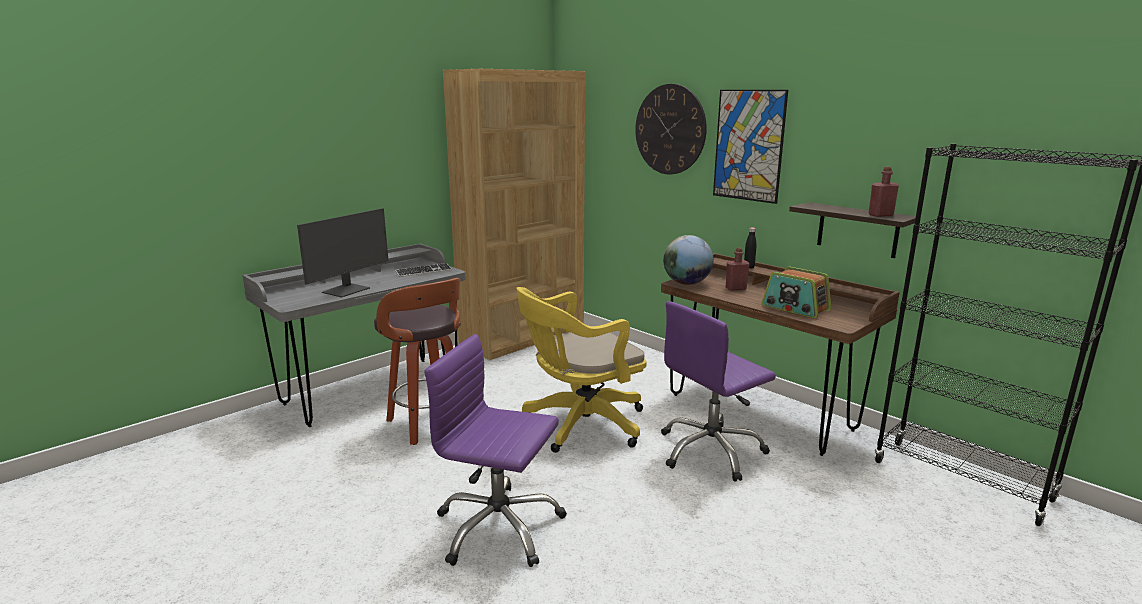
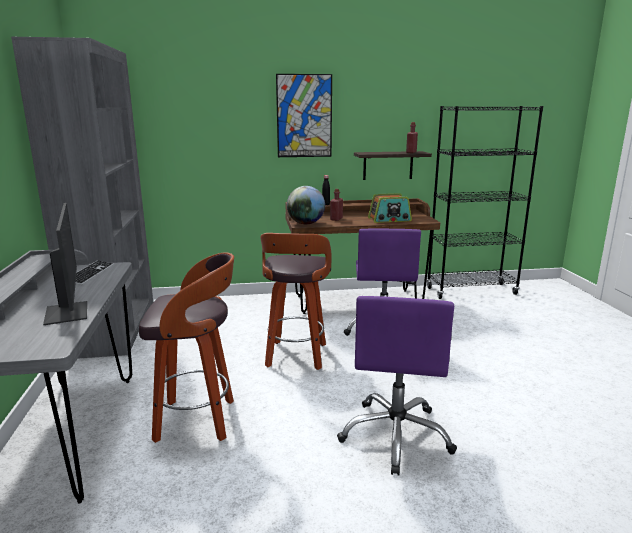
camera: 55 degrees left, 0 degrees up
(498, 528) = (396, 435): purple office chair -> purple office chair turned 45 degrees counterclockwise
(523, 337) = (115, 327): brown bookcase -> grey bookcase
(579, 425) = (296, 356): yellow office chair -> stool
(670, 129) = (228, 107): wall clock -> none

